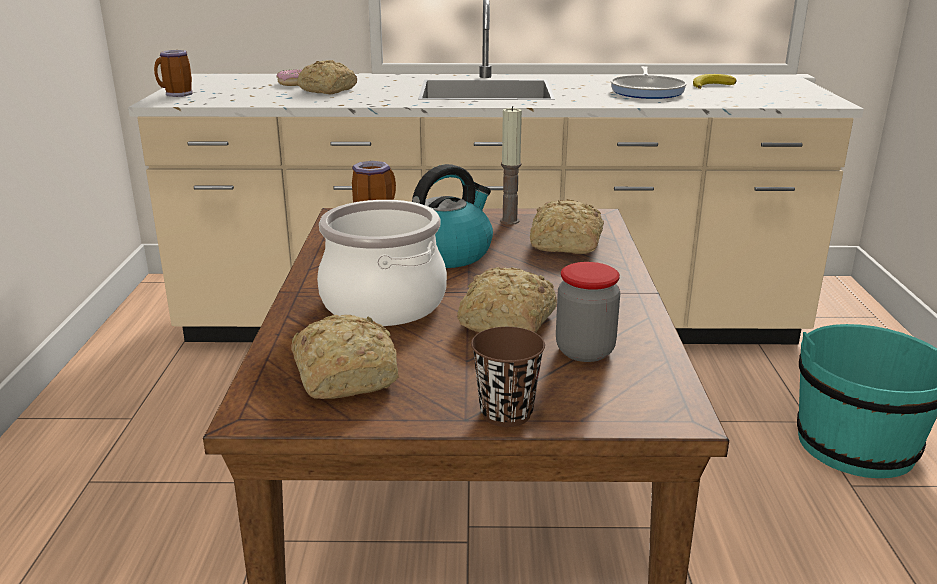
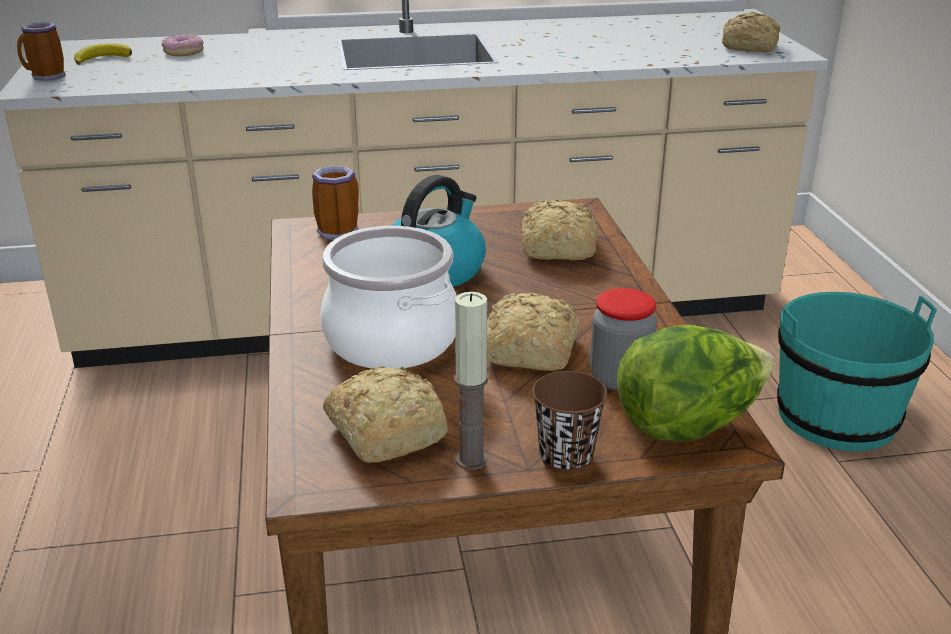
camera: 10 degrees left, 5 degrees up
(328, 90) = (230, 61): bread -> bread (751, 47)
(509, 221) = (488, 222): candle -> candle (471, 460)
(639, 396) = (688, 424): none -> lettuce
(647, 91) = (596, 45): frying pan -> none
(711, 85) = (662, 34): banana -> banana (102, 58)

